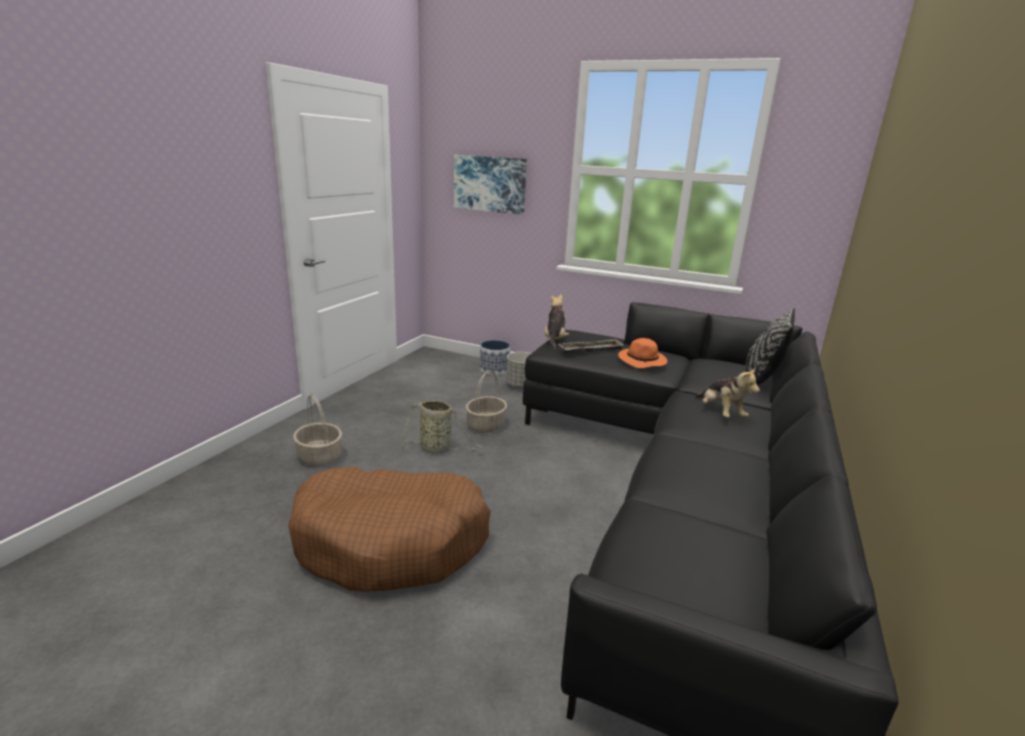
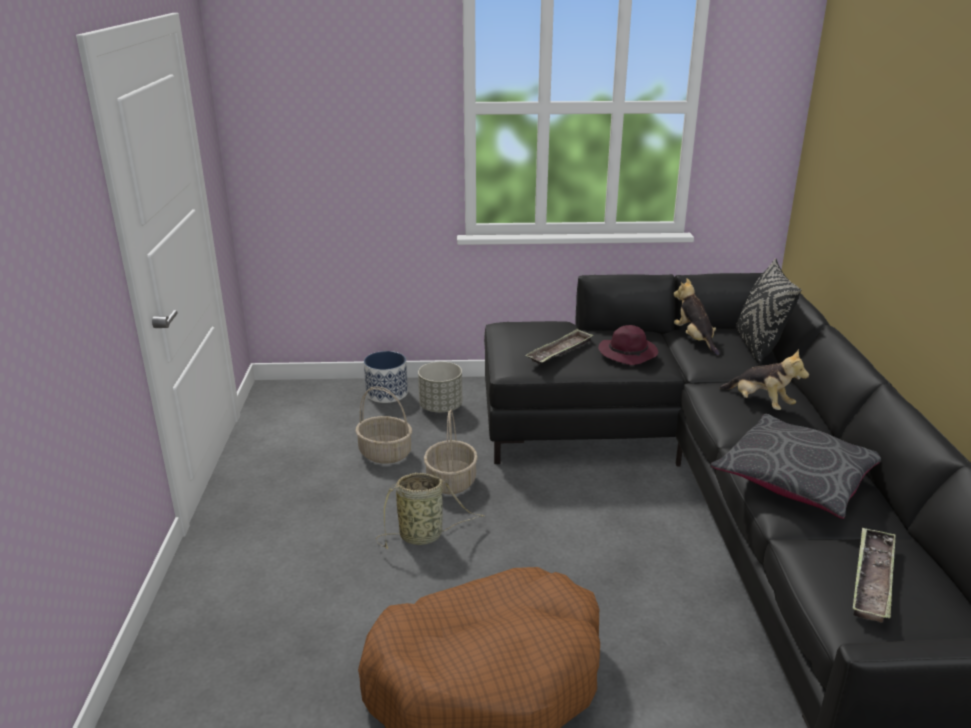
camera: 25 degrees left, 5 degrees up
(320, 456) = (284, 601): basket -> basket (386, 453)
(490, 184) = (340, 137): picture -> none
(554, 340) = (502, 346): plush toy -> plush toy (694, 339)
(642, 361) = (628, 353): orange hat -> purple hat
(680, 546) = (872, 578): none -> tray
(694, 464) = (796, 478): none -> grey pillow

